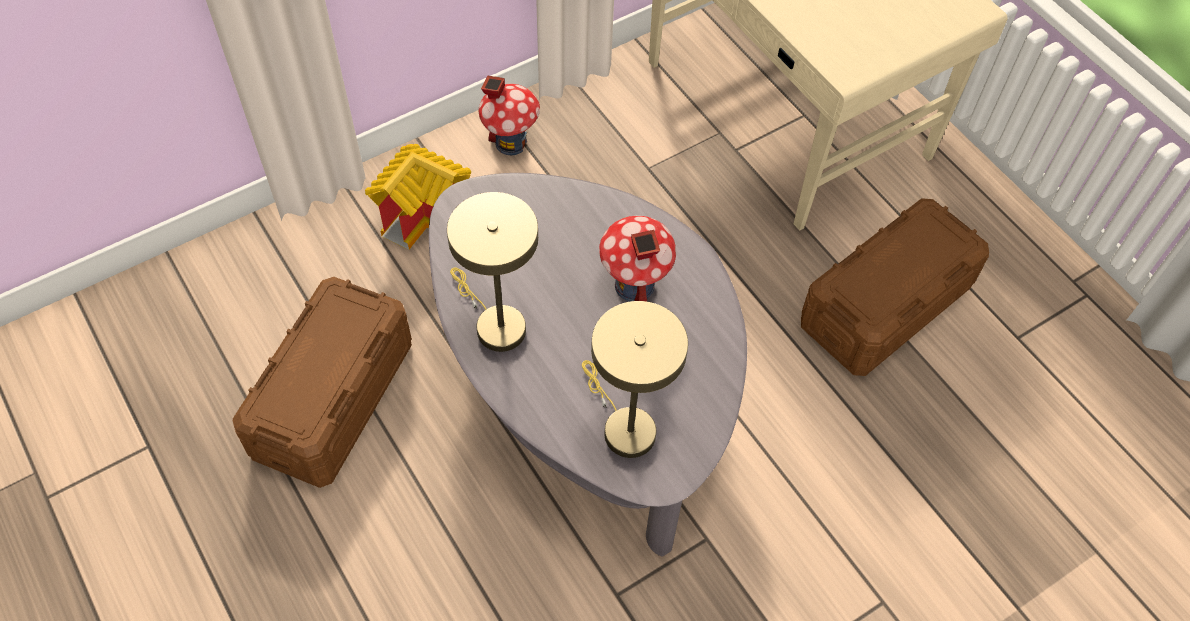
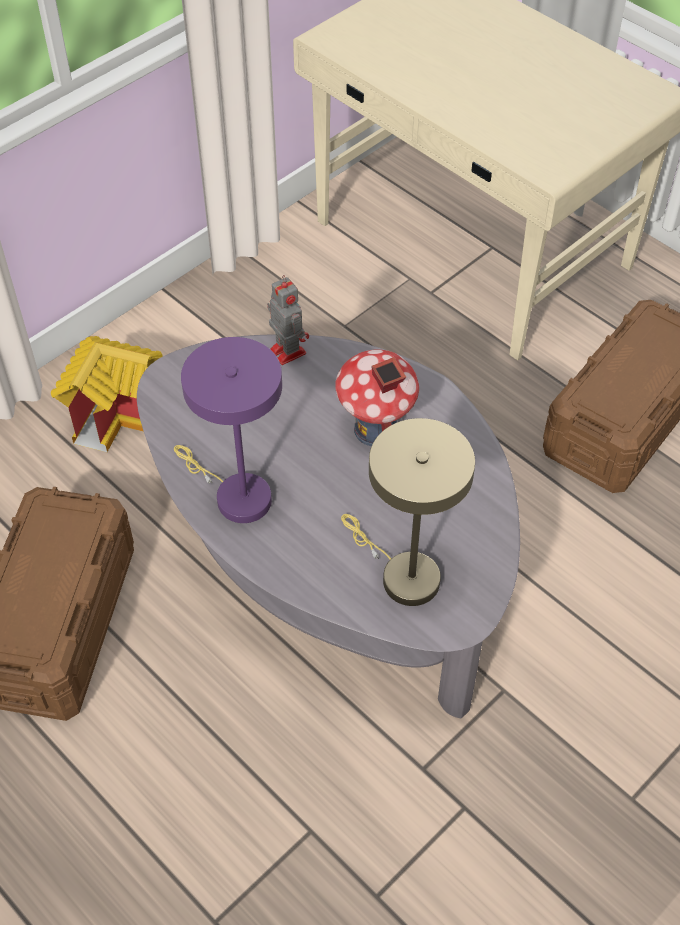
camera: 10 degrees left, 5 degrees down
(495, 324) = (235, 495): beige table lamp -> purple table lamp
(511, 142) = (192, 324): toy house -> none
(573, 195) = (286, 350): none -> toy robot

